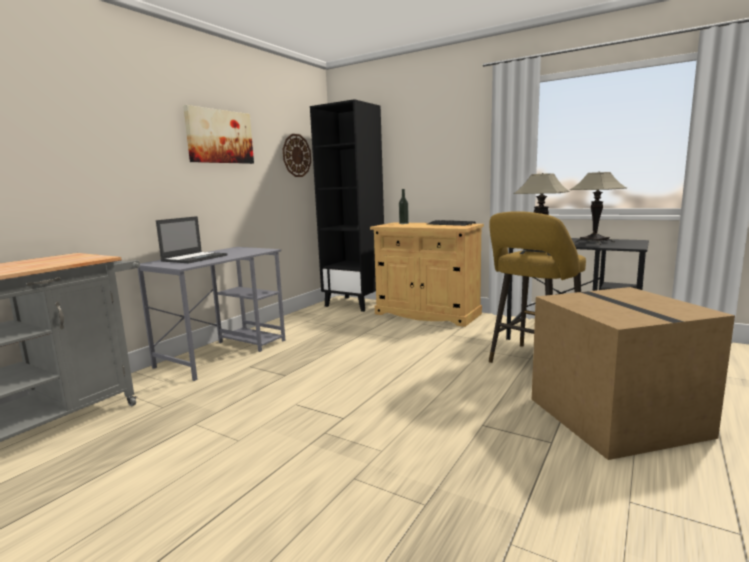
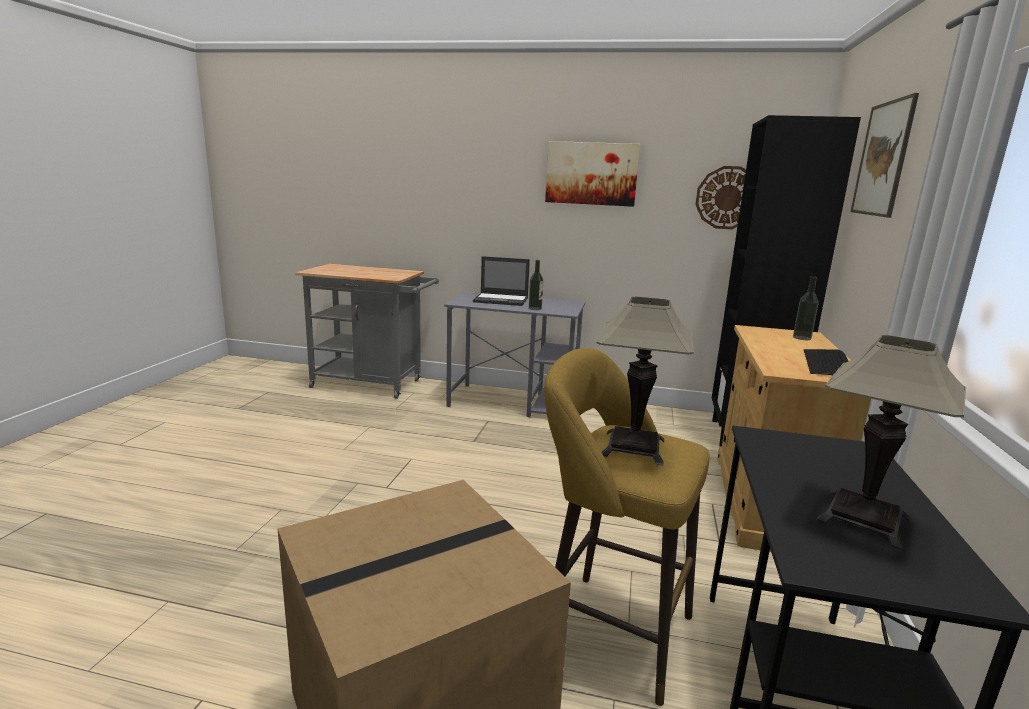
camera: 70 degrees right, 5 degrees up
(242, 253) = (535, 308): none -> bottle
(415, 125) = (882, 159): none -> picture

